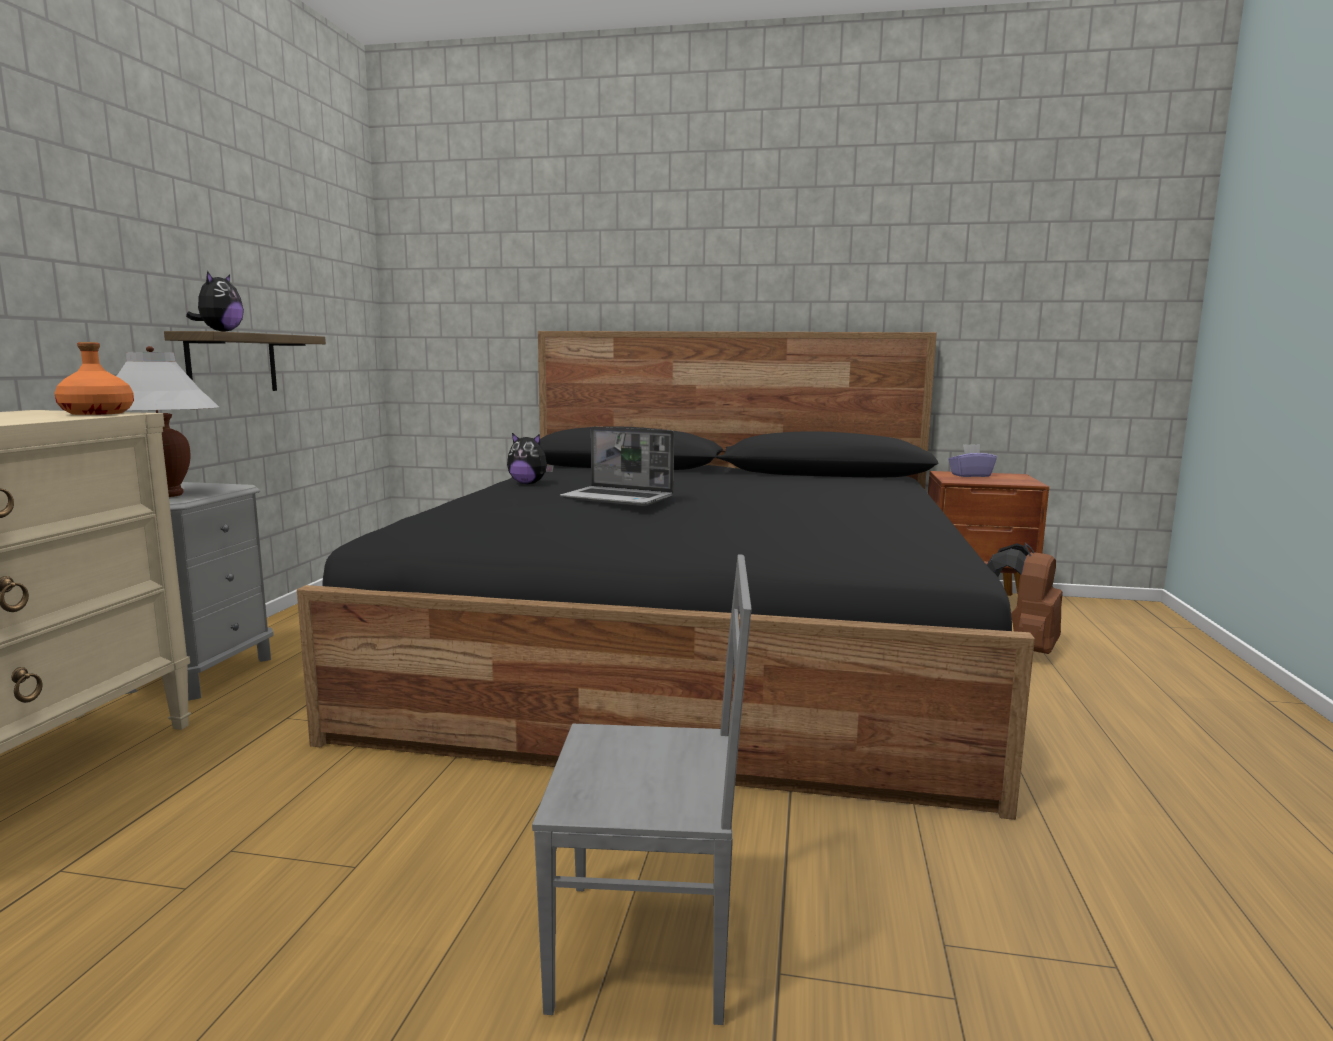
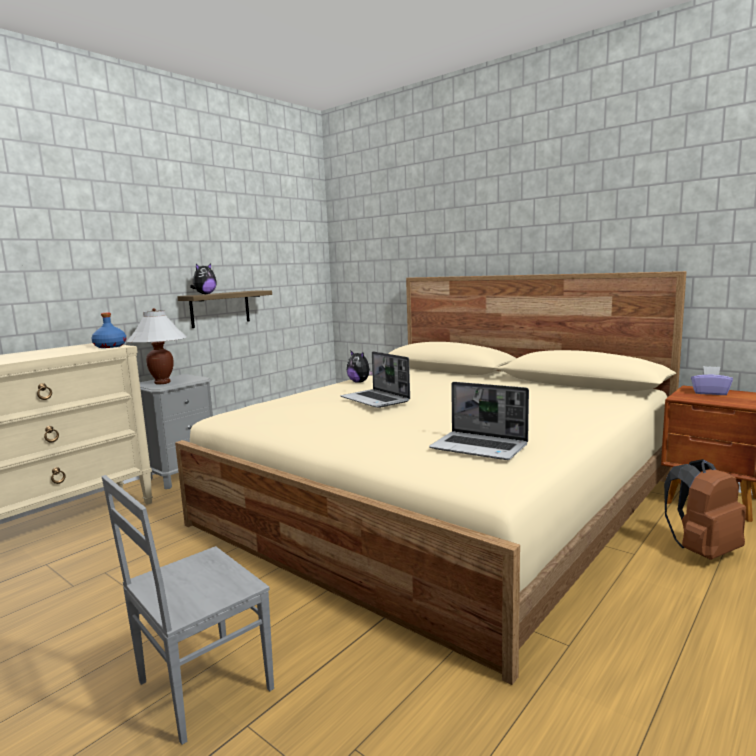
camera: 30 degrees right, 0 degrees up
(96, 413) = (109, 346): orange bottle -> blue bottle
(646, 950) = (202, 685): grey chair -> grey chair turned 105 degrees clockwise
(694, 646) = (442, 501): black bed -> beige bed
(865, 536) = (480, 447): none -> laptop

